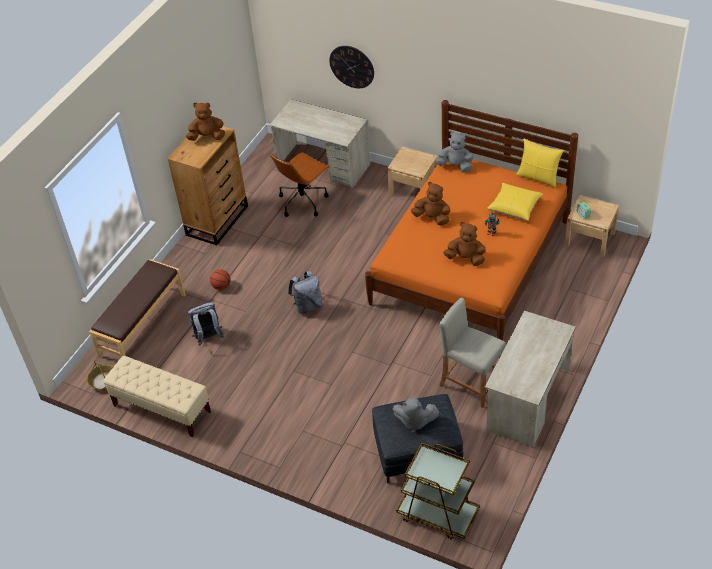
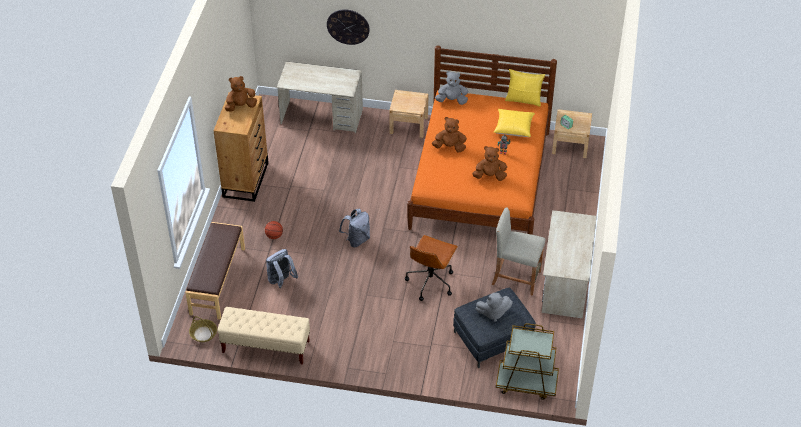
camera: 20 degrees left, 0 degrees up
(303, 201) = (316, 151): brown office chair -> brown office chair (430, 281)

